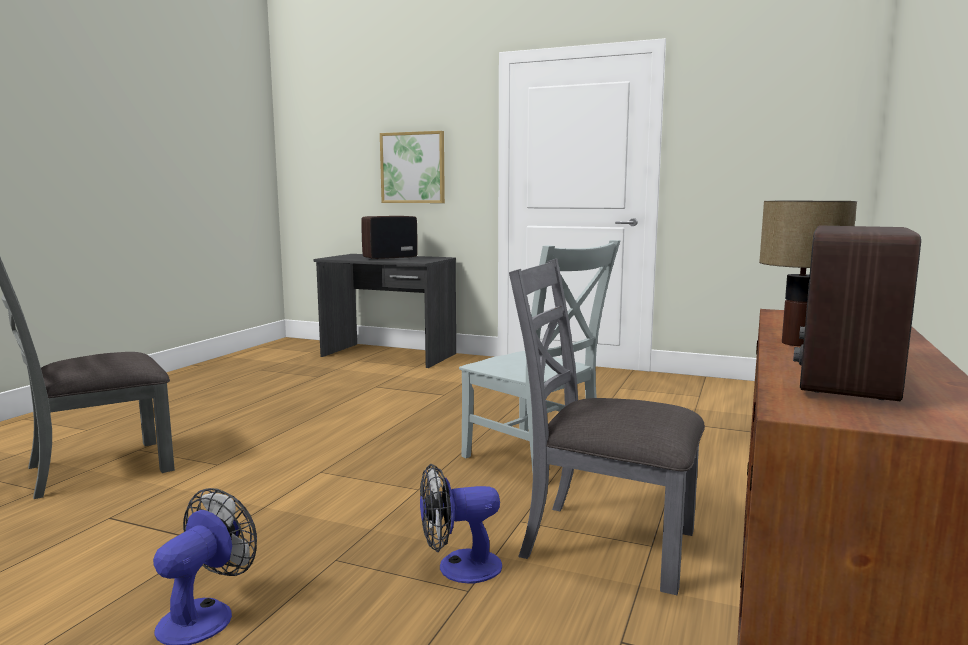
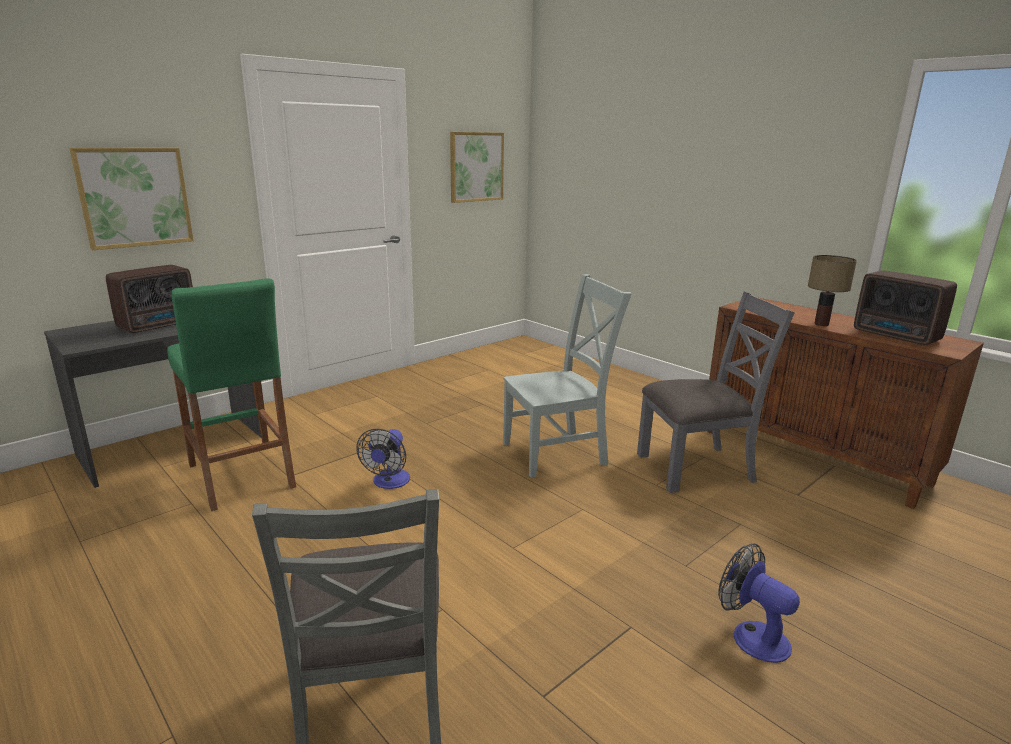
camera: 65 degrees left, 10 degrees up
(364, 377) = (241, 476): none -> green stool
(388, 258) = (160, 325): radio -> radio turned 135 degrees counterclockwise
(458, 568) = (712, 520): fan -> fan (389, 482)
(606, 543) = (696, 467): grey chair -> grey chair turned 150 degrees counterclockwise
(769, 143) = (476, 167): none -> picture

